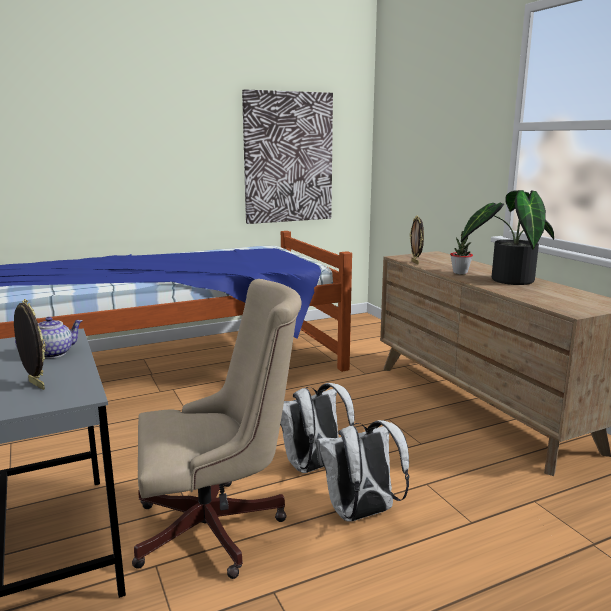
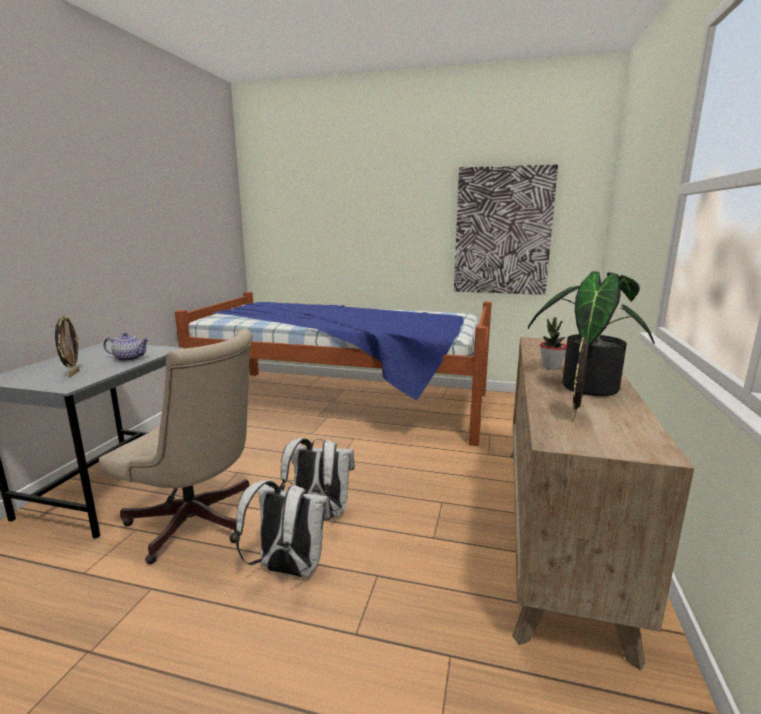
camera: 40 degrees right, 0 degrees up
(415, 262) = (534, 348): picture frame -> picture frame (575, 416)

